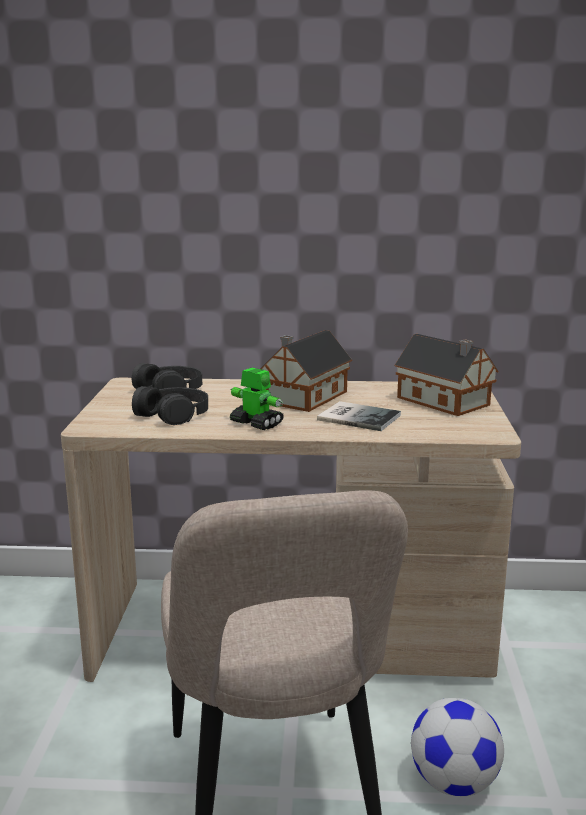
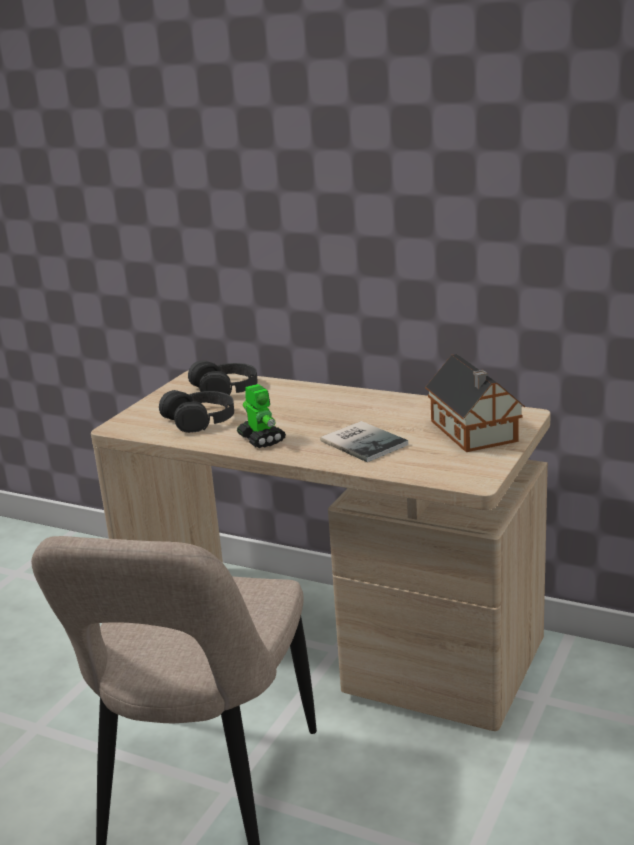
camera: 25 degrees right, 5 degrees up
(304, 398) = (337, 412): toy house -> none
(454, 782) = (383, 821): football -> none

